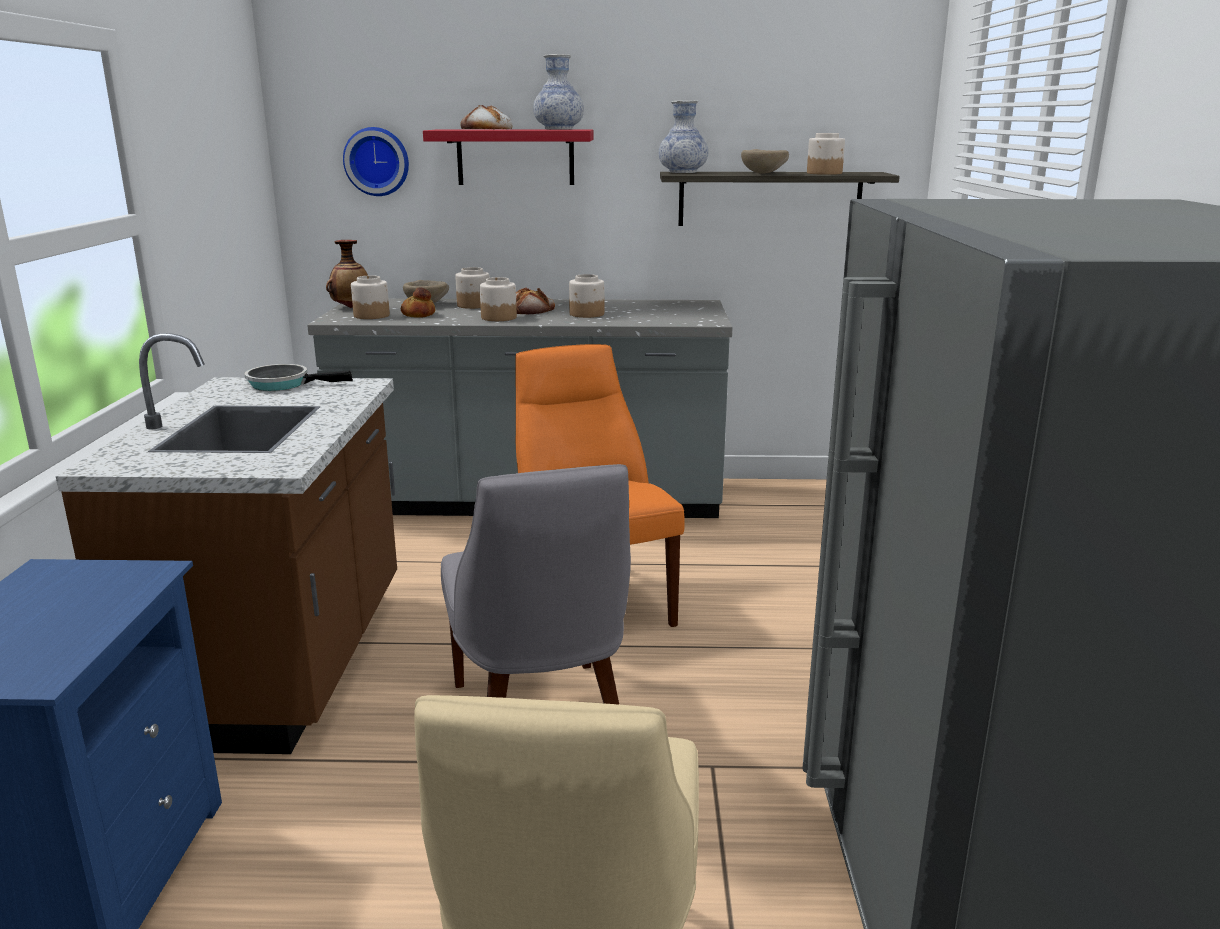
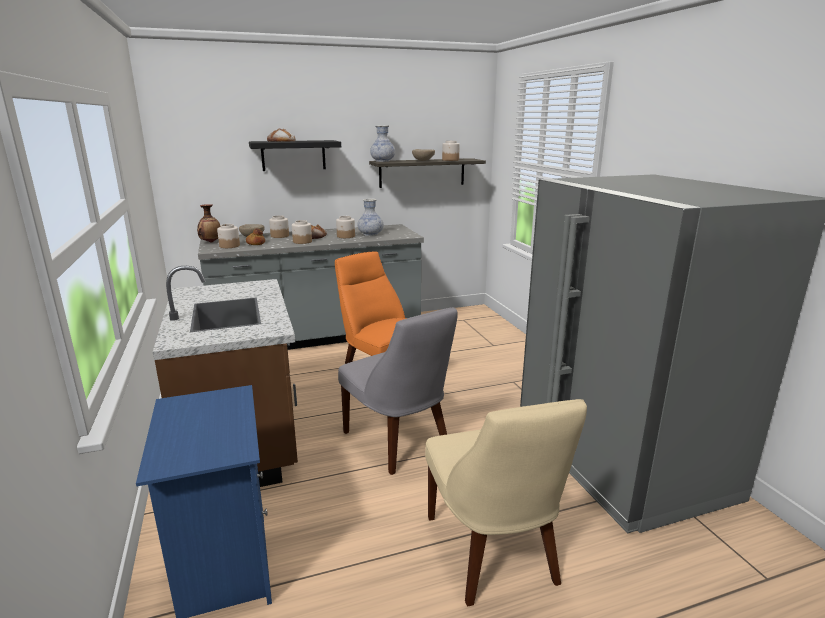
camera: 20 degrees left, 0 degrees up
(284, 384) = (219, 288): frying pan -> none
(377, 161) = (214, 159): wall clock -> none
(515, 157) = (293, 155): red shelf -> black shelf
(558, 129) = (320, 140): vase -> vase (370, 234)

